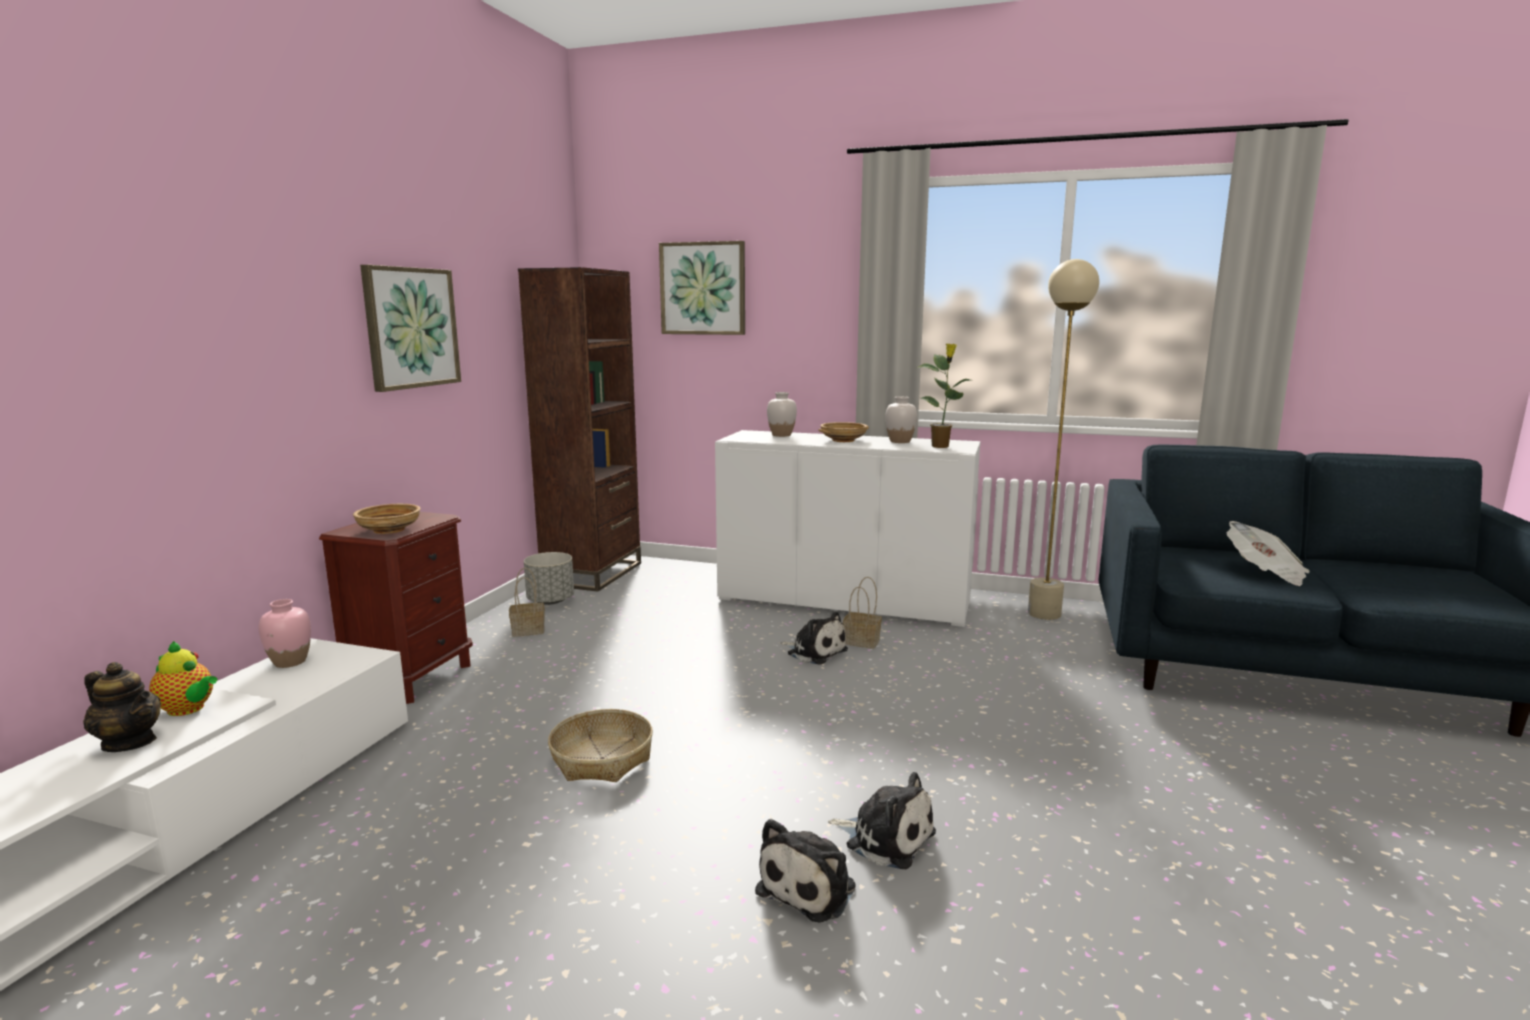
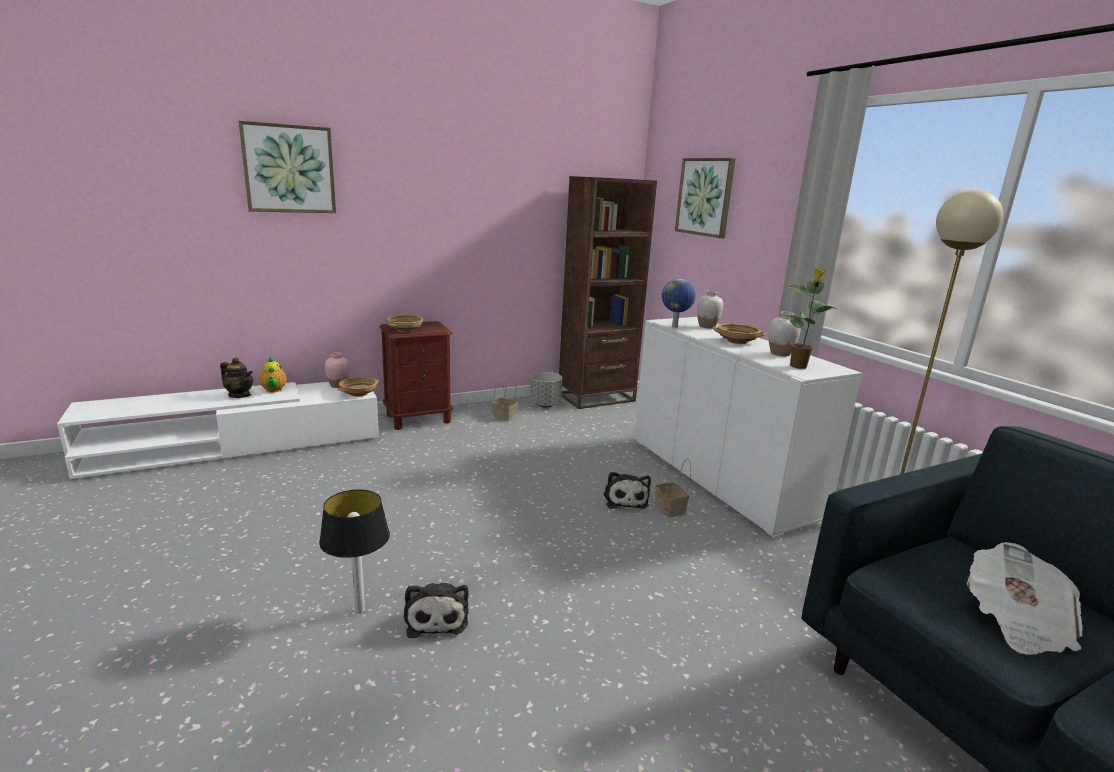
camera: 45 degrees right, 5 degrees up
(129, 742) = (239, 395): teapot -> teapot turned 45 degrees counterclockwise
(357, 658) = (359, 393): none -> beige bowl
(411, 328) = (465, 213): picture -> picture (289, 169)
(601, 759) = (409, 495): basket -> none
(761, 441) = (675, 327): none -> globe
(810, 886) = (360, 610): plush toy -> table lamp

